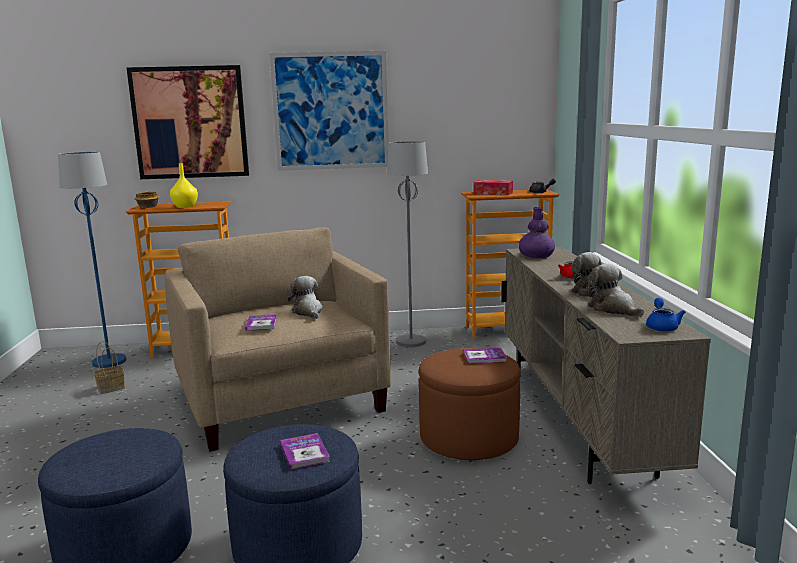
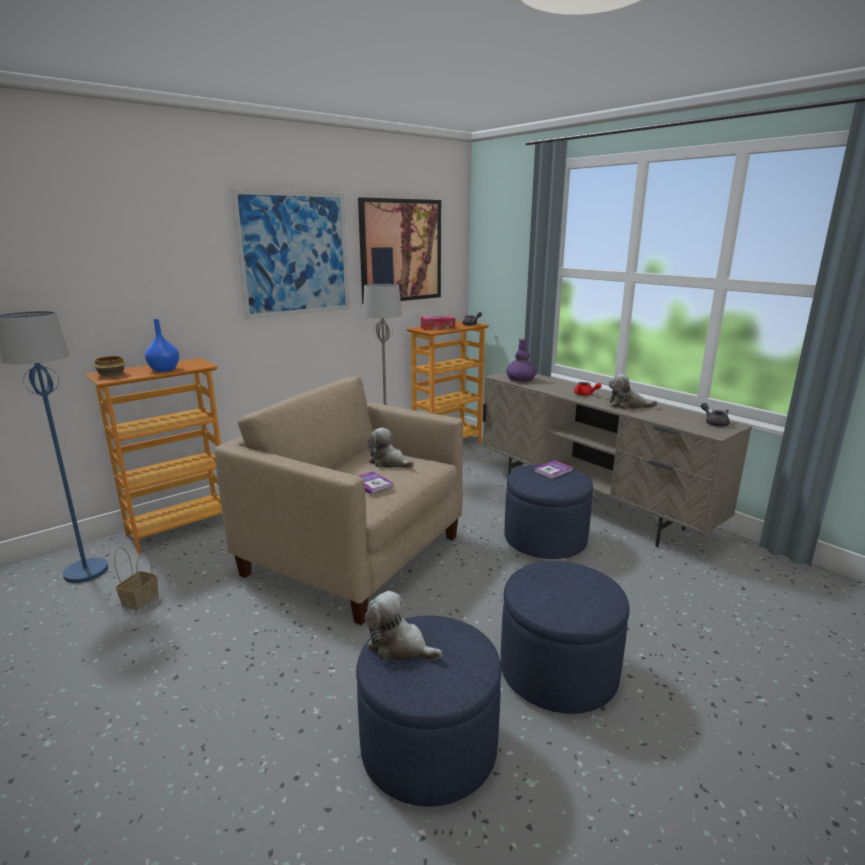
camera: 35 degrees left, 5 degrees up
(185, 206) = (163, 370): yellow vase -> blue vase
(190, 122) = (142, 269): picture -> picture (401, 251)
(304, 453) = (580, 588): book -> none
(469, 438) = (545, 539): brown ottoman -> blue ottoman
(613, 309) = (663, 415): plush toy -> plush toy (399, 646)
(662, 326) = (714, 423): blue teapot -> grey teapot

